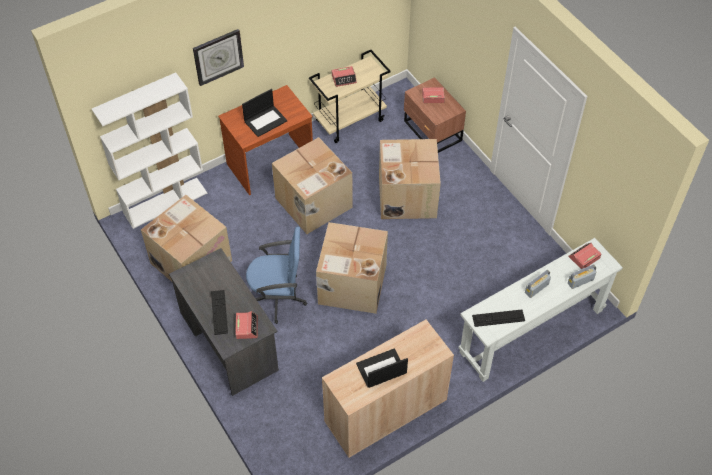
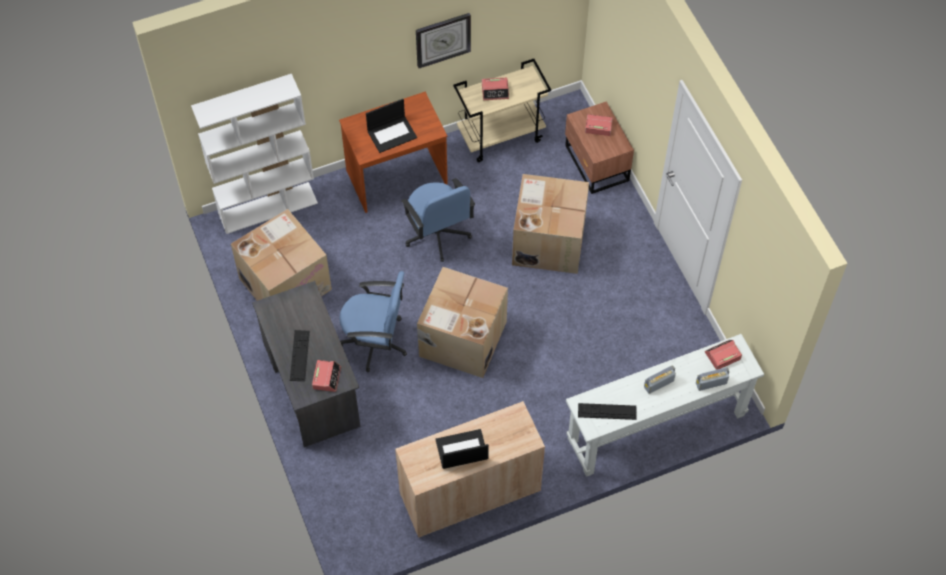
camera: 10 degrees right, 5 degrees up
(218, 56) = (343, 59): wall clock -> wall clock (443, 39)
(313, 204) = (437, 234): cardboard box -> blue office chair

